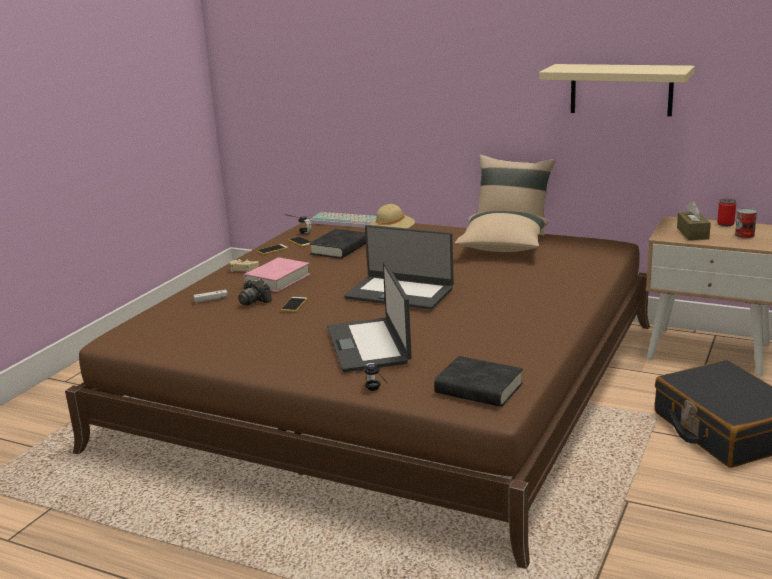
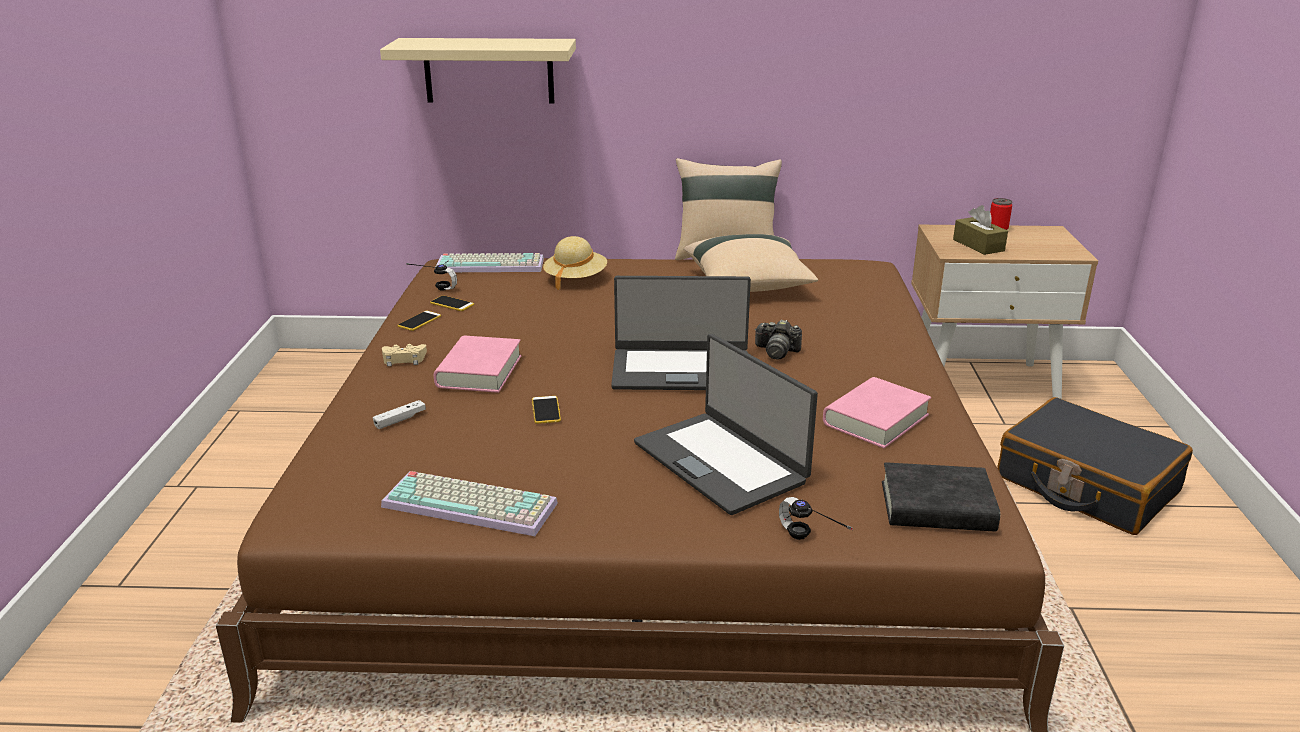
camera: 25 degrees left, 5 degrees up
(209, 345) = (473, 503): none -> keyboard
(254, 301) = (476, 412): camera -> camera (777, 351)
(339, 249) = (522, 309): black book -> none
(498, 337) = (875, 419): none -> pink book
(621, 89) = (870, 65): beige shelf -> beige shelf (489, 70)
(744, 235) = (1035, 242): can -> none

